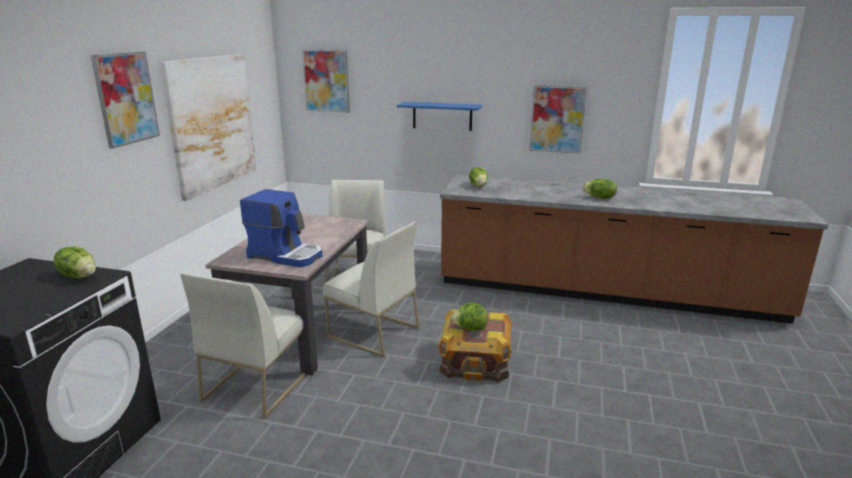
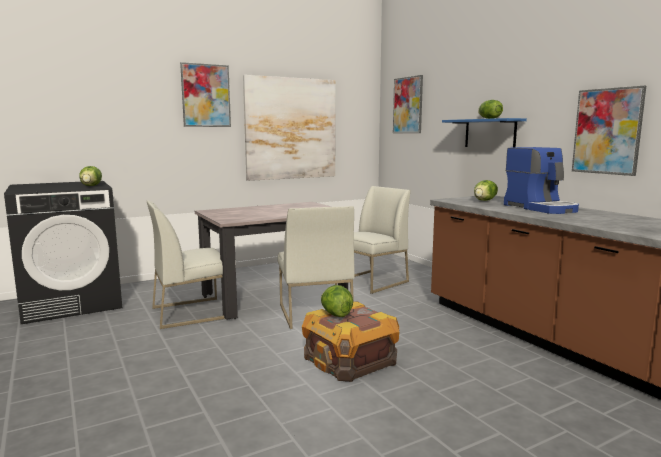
camera: 45 degrees right, 10 degrees down
(286, 255) = (243, 215): coffee machine -> coffee machine (541, 208)
(599, 197) = (606, 222): lettuce -> lettuce (489, 118)

